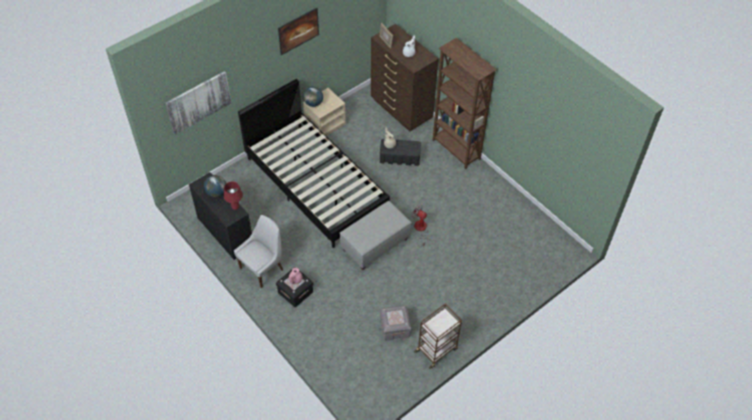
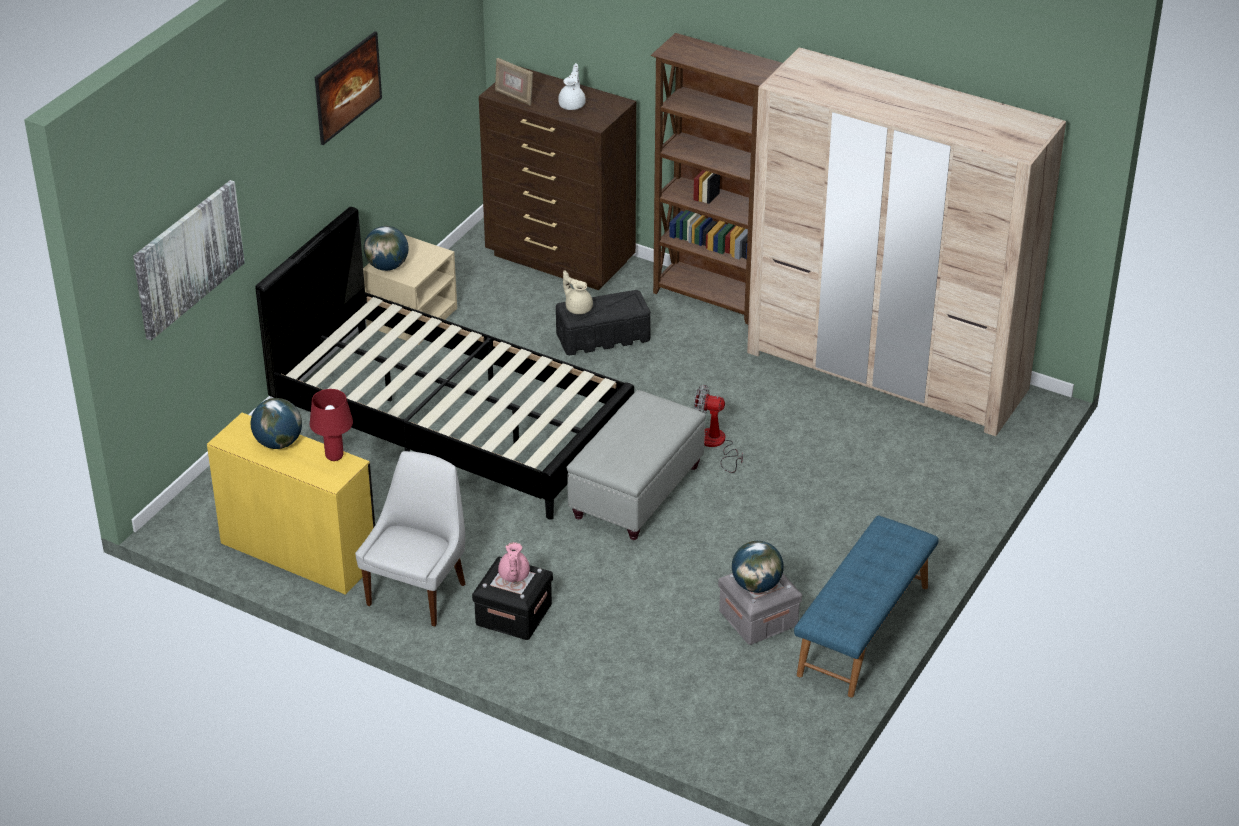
camera: 20 degrees left, 15 degrees down
(226, 232) = (299, 551): black desk -> yellow desk
(393, 318) = (756, 585): none -> globe
(436, 349) = (864, 630): brown cart -> blue bench
(514, 213) = (887, 371): none -> beige wardrobe

